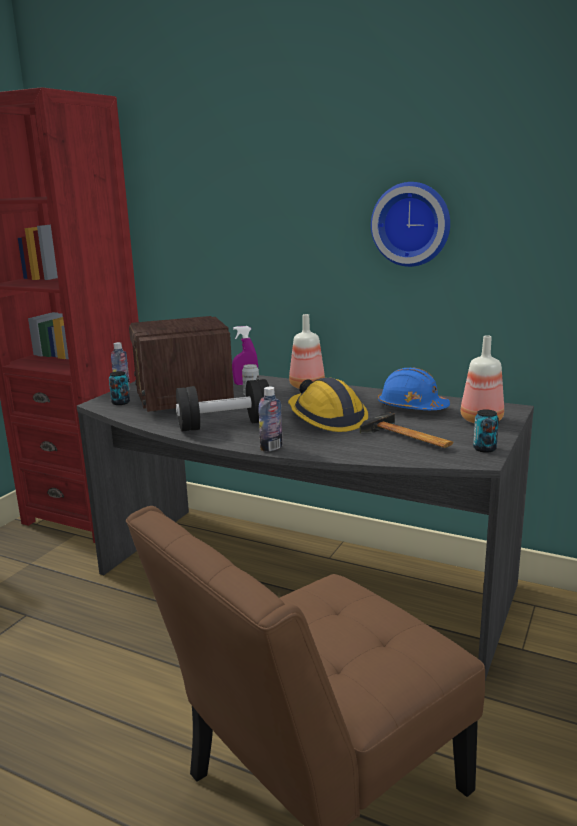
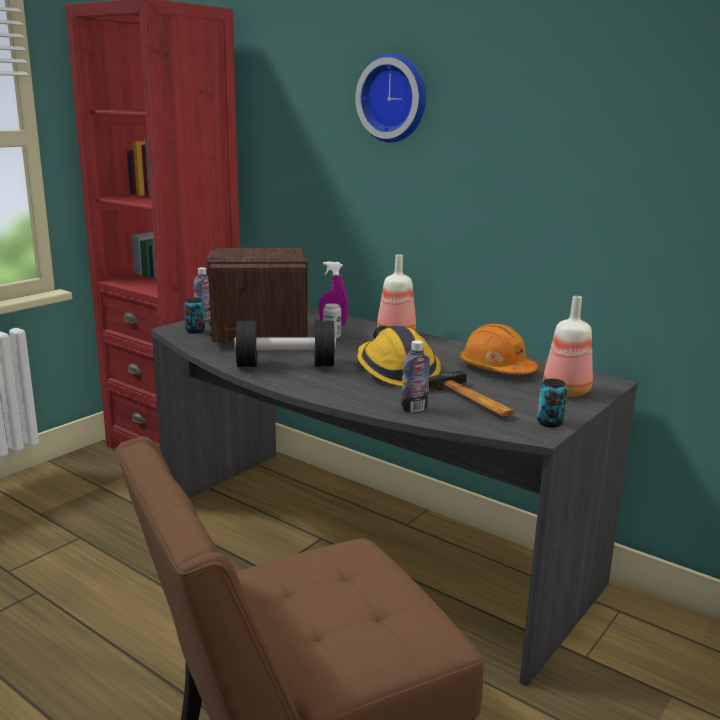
camera: 10 degrees right, 0 degrees up
(271, 448) = (319, 394): bottle -> bottle (414, 409)
(412, 224) = (519, 164): wall clock -> wall clock (394, 98)
(412, 407) = (496, 369): blue hard hat -> orange hard hat

